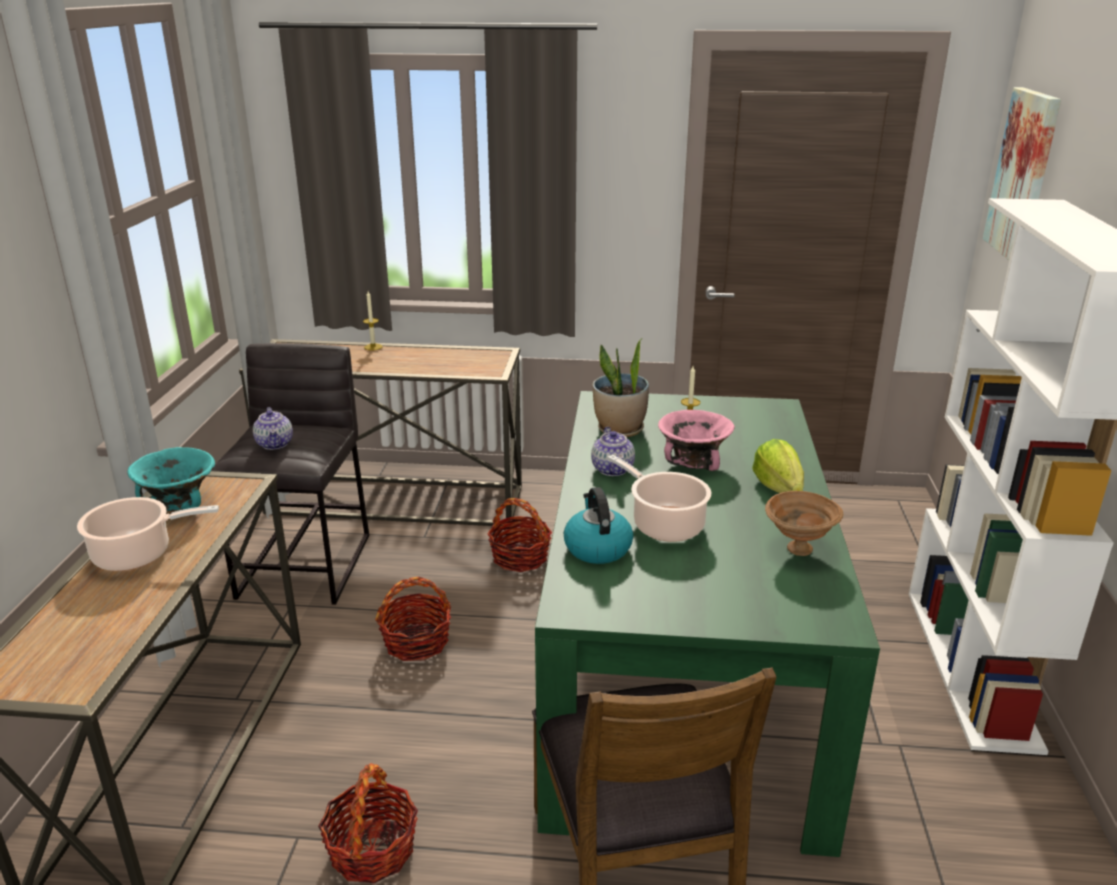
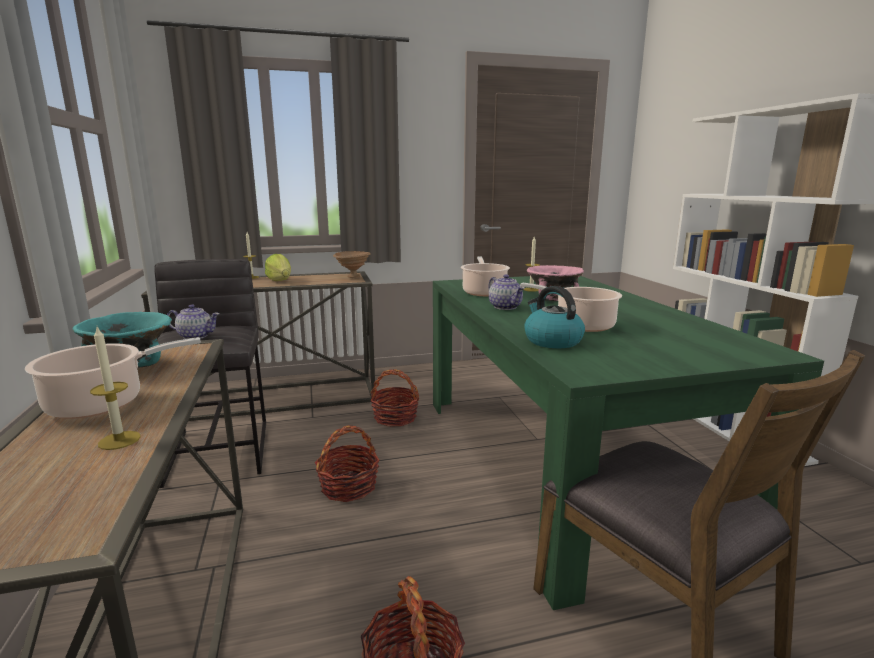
camera: 20 degrees left, 10 degrees down
(134, 602) = (119, 440): none -> candle
(275, 444) = (196, 336): teapot -> teapot turned 45 degrees counterclockwise
(620, 430) = (484, 292): potted plant -> cooking pot
(778, 488) = (625, 303): lettuce -> lettuce (280, 281)
(798, 550) = (686, 325): brown bowl -> brown bowl (353, 277)
(1023, 175) = (671, 131): picture -> none

